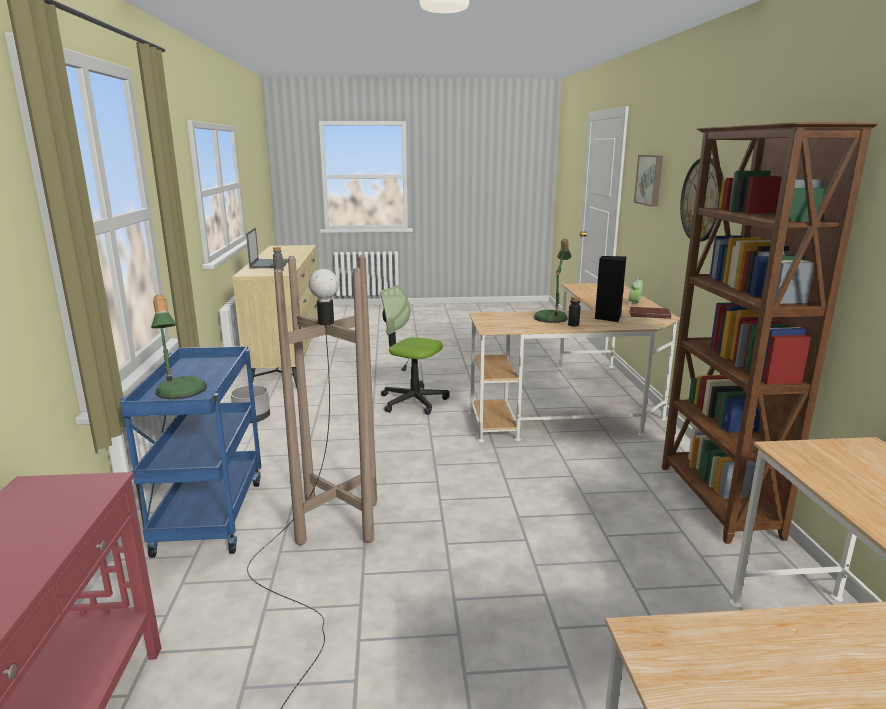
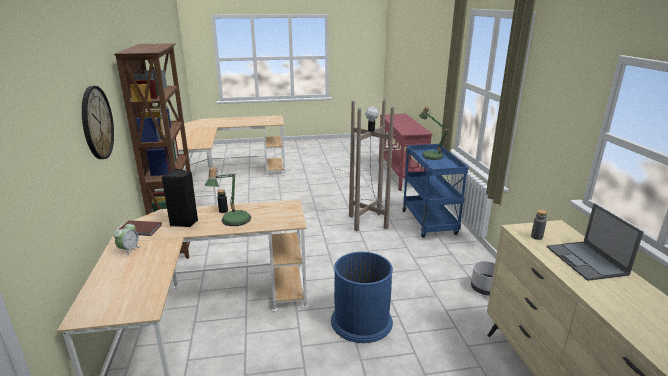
camera: 175 degrees right, 5 degrees up
(413, 401) = (361, 321): office chair -> blue trash can
(650, 180) = (40, 150): picture -> none

